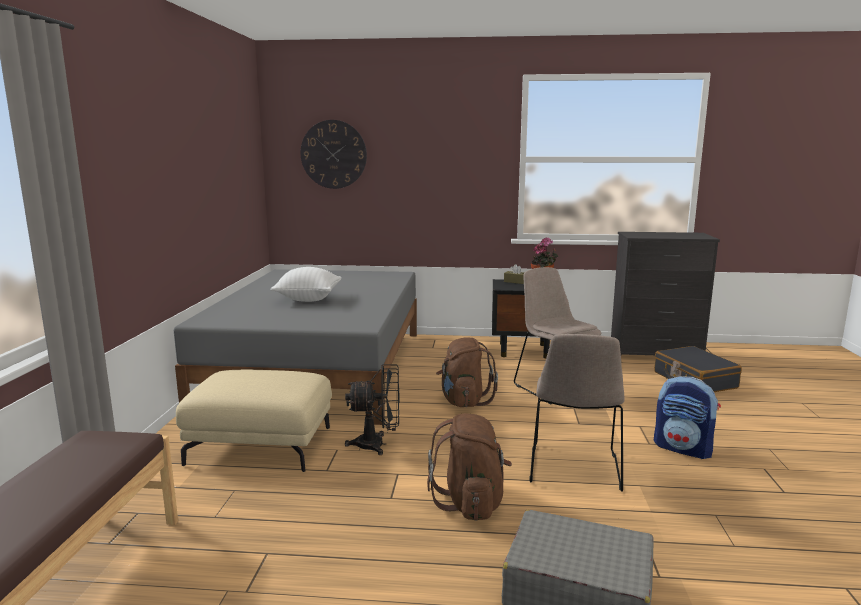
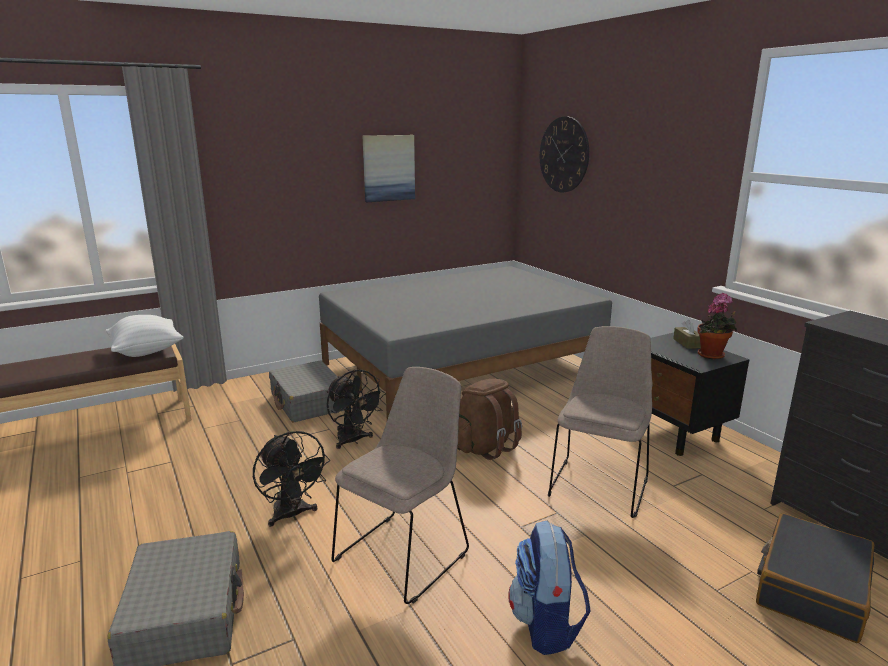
camera: 55 degrees right, 5 degrees up
(200, 171) = (388, 168): none -> picture
(262, 445) = (308, 402): beige ottoman -> grey suitcase
(308, 299) = (442, 298): white pillow -> white pillow (146, 351)
(471, 503) = (292, 515): brown backpack -> black fan
(574, 470) = (404, 553): beige chair -> beige chair turned 150 degrees clockwise

